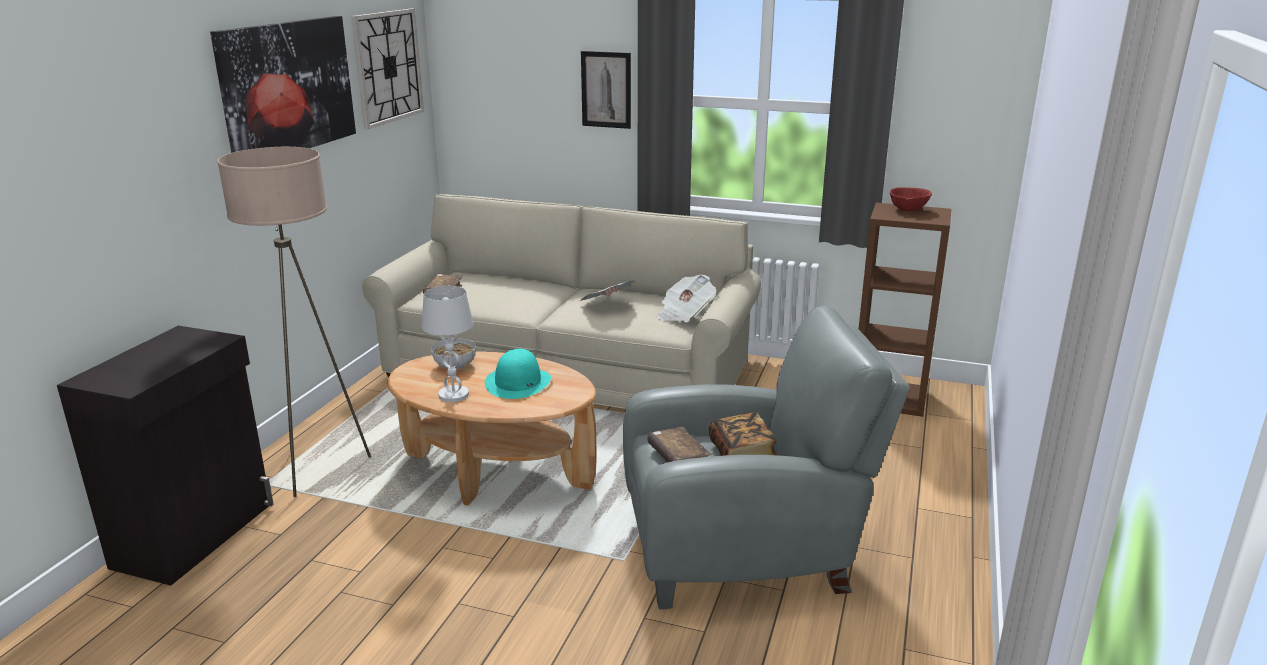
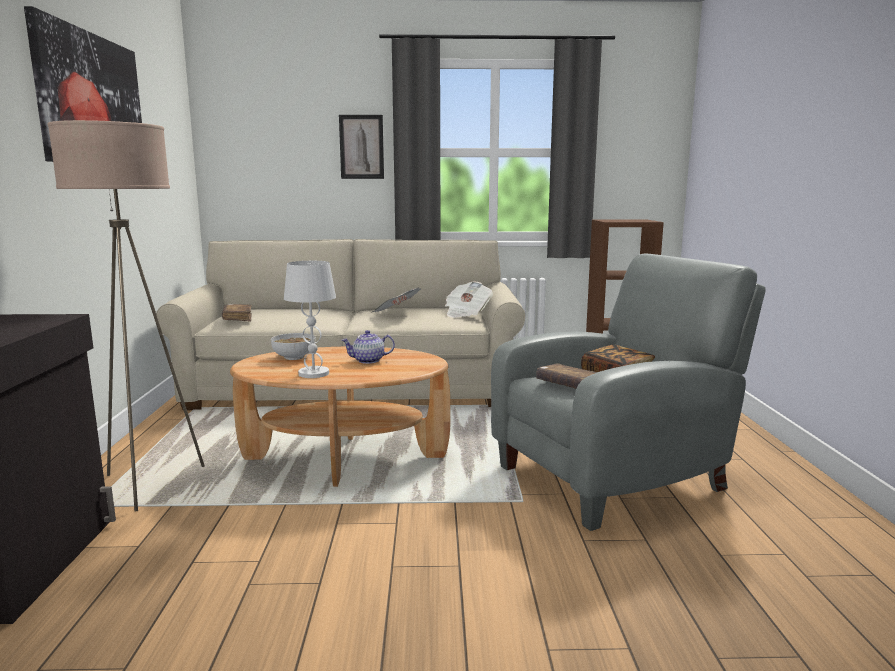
camera: 20 degrees left, 10 degrees down
(388, 67) = (165, 119): wall clock -> none
(518, 382) = (368, 360): turquoise hat -> teapot
(908, 209) = (621, 219): red bowl -> none

